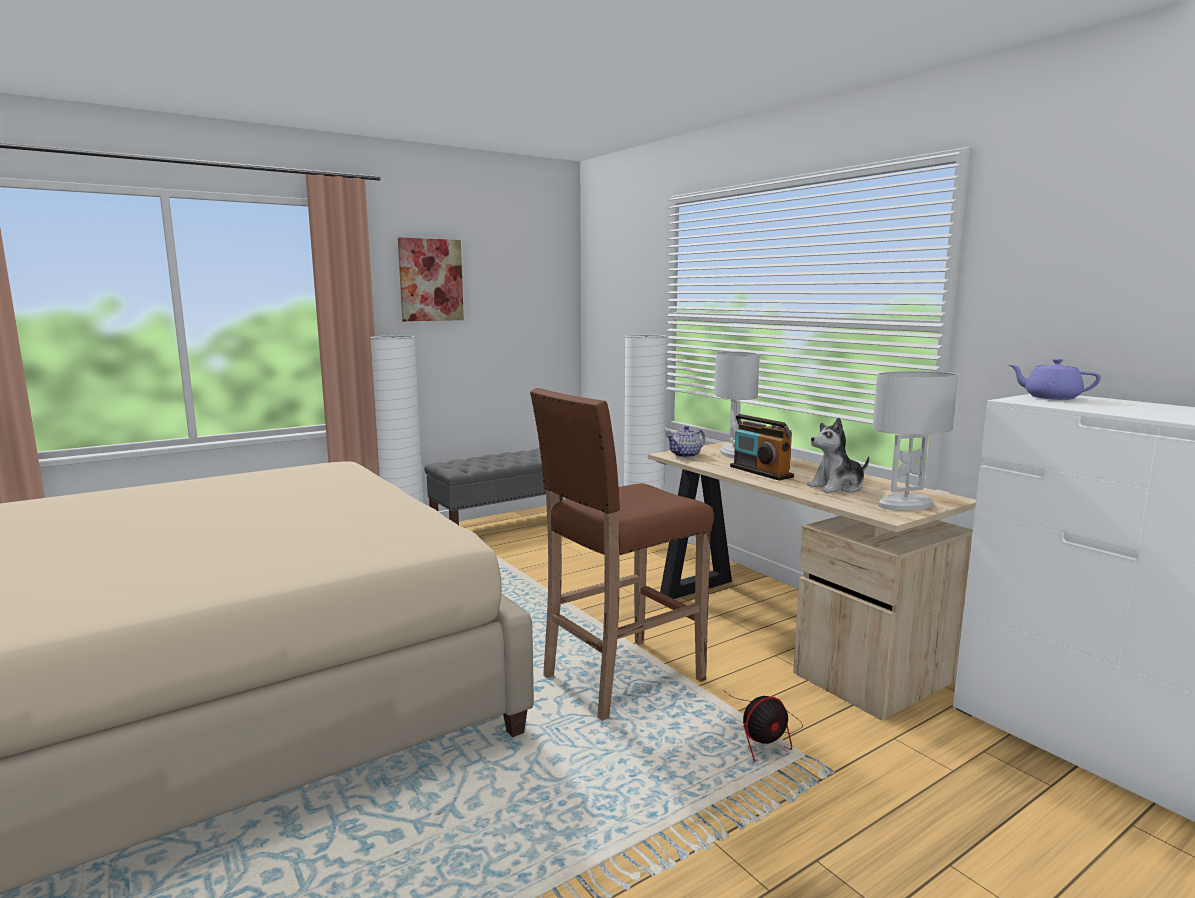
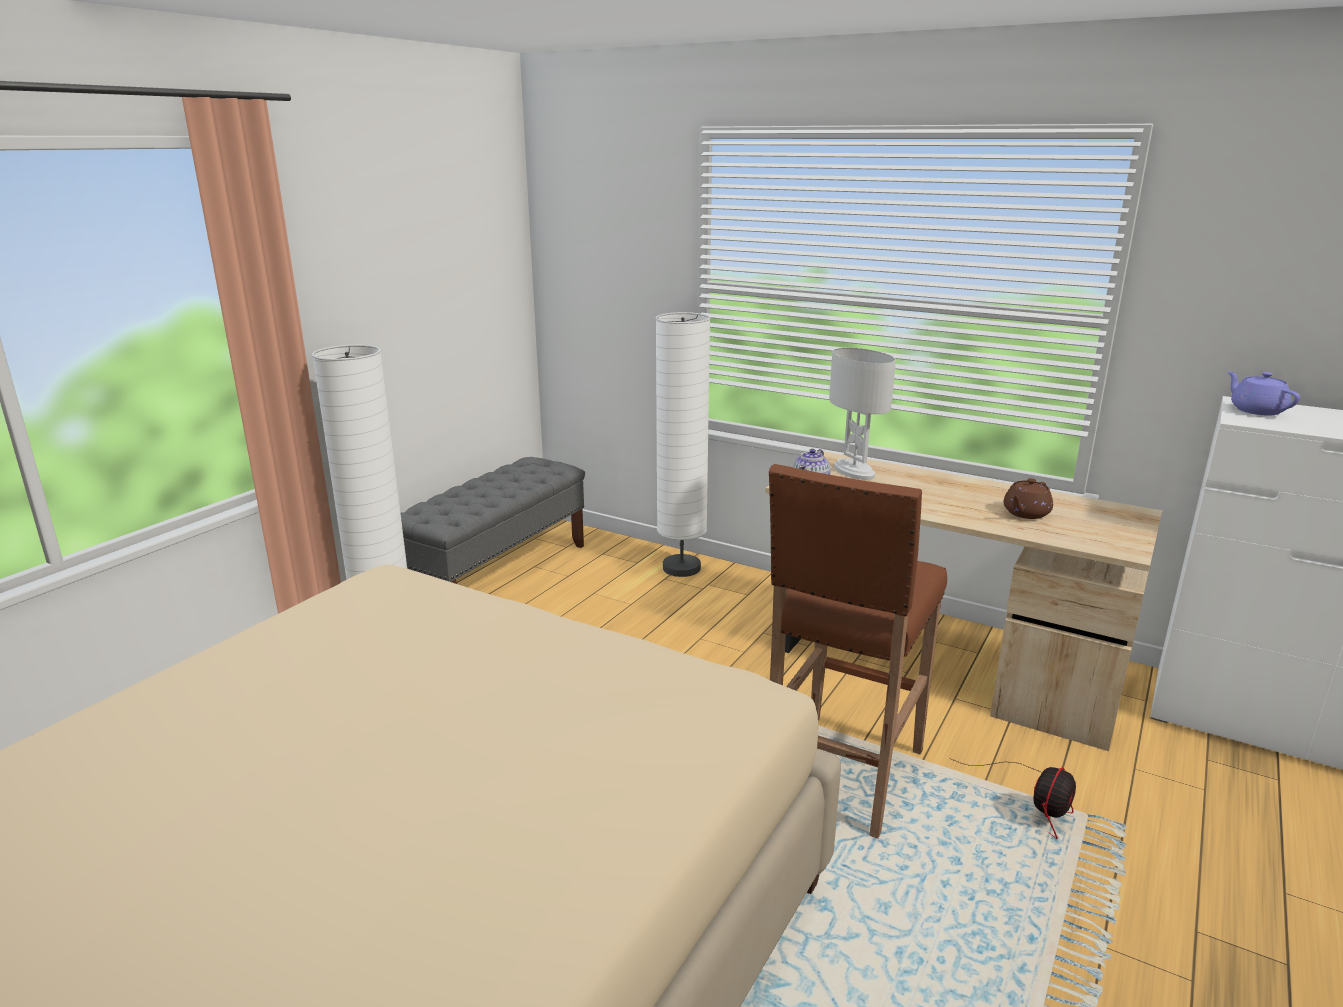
camera: 25 degrees left, 10 degrees up
(431, 280) = (359, 250): picture -> none
(760, 472) = (924, 500): radio -> none
(837, 487) = (1025, 513): plush toy -> brown teapot
(905, 505) = (1115, 530): white table lamp -> none
(1050, 397) = (1256, 410): purple teapot -> purple teapot turned 60 degrees clockwise

